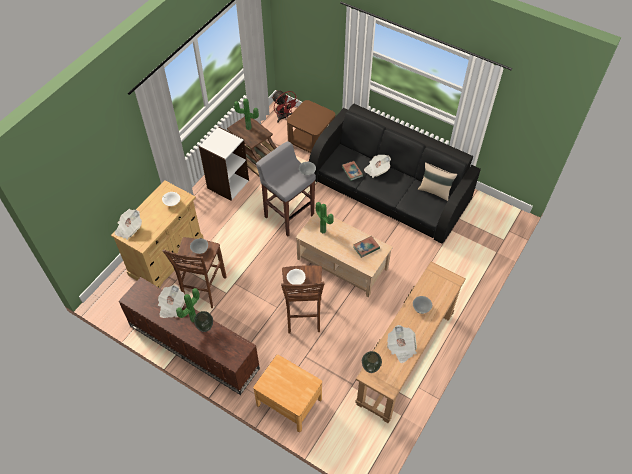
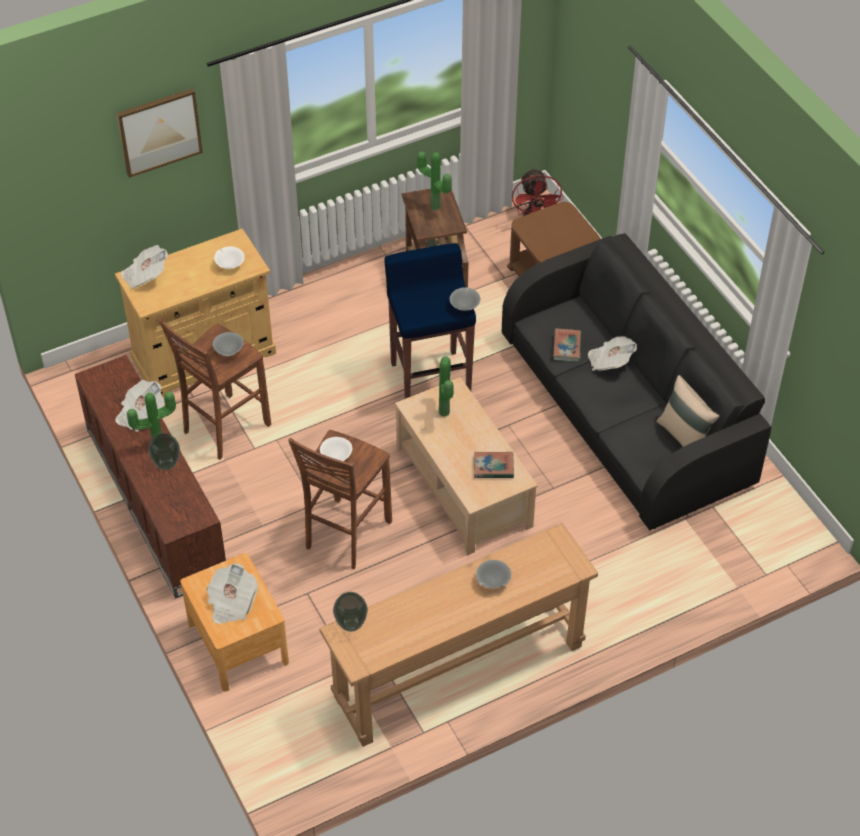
camera: 30 degrees right, 5 degrees down
(109, 144) = (159, 131): none -> picture
(227, 184) = (369, 289): white bookcase -> none
(288, 216) = (430, 378): grey stool -> blue stool
(401, 348) = (418, 620): newspaper -> newspaper (231, 603)

